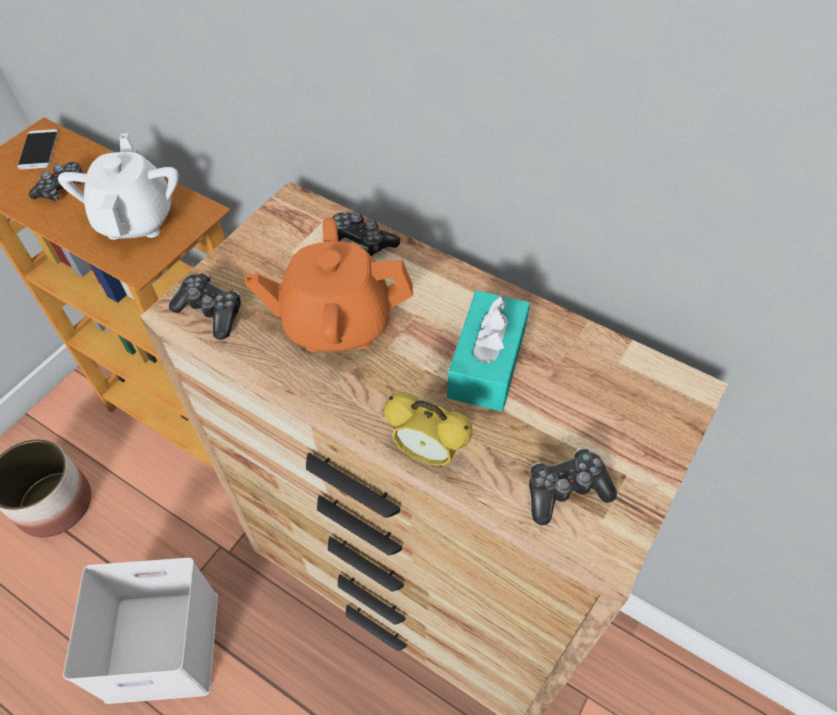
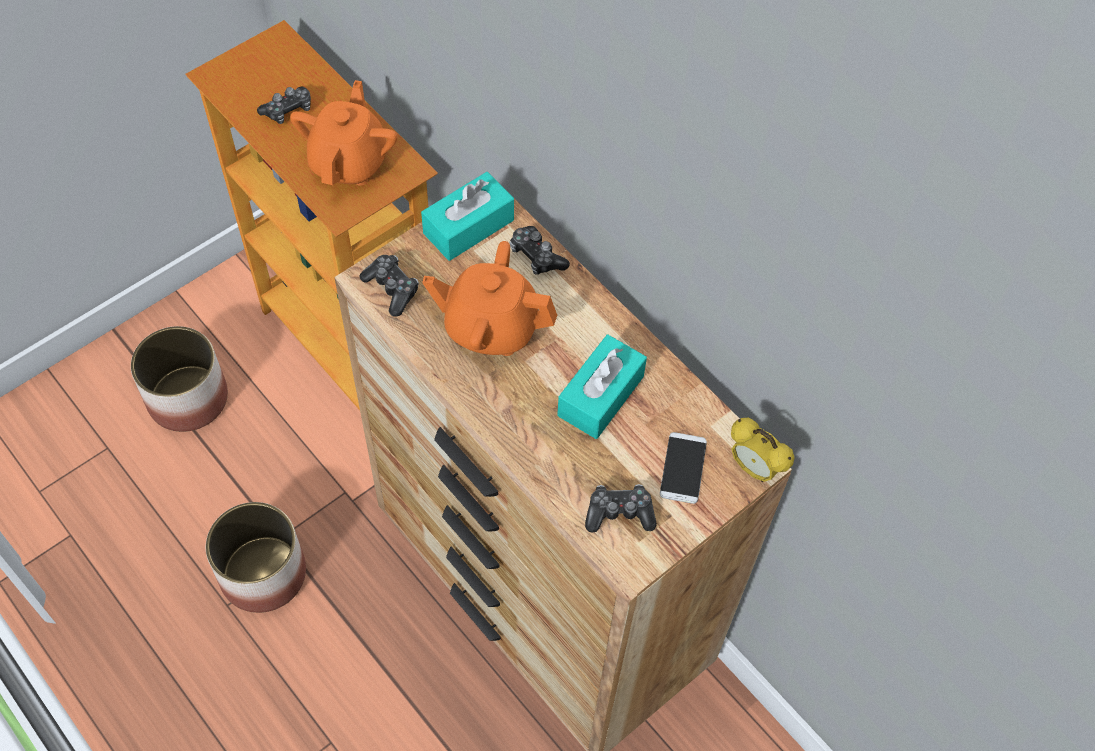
camera: 15 degrees right, 5 degrees up
(39, 150) = (273, 59): phone -> phone (683, 468)
(137, 219) = (349, 162): white teapot -> orange teapot
(160, 648) = (262, 574): white storage box -> planter
(279, 231) = (468, 227): none -> turquoise tissue box
(427, 453) = (525, 455): alarm clock -> alarm clock (754, 468)

